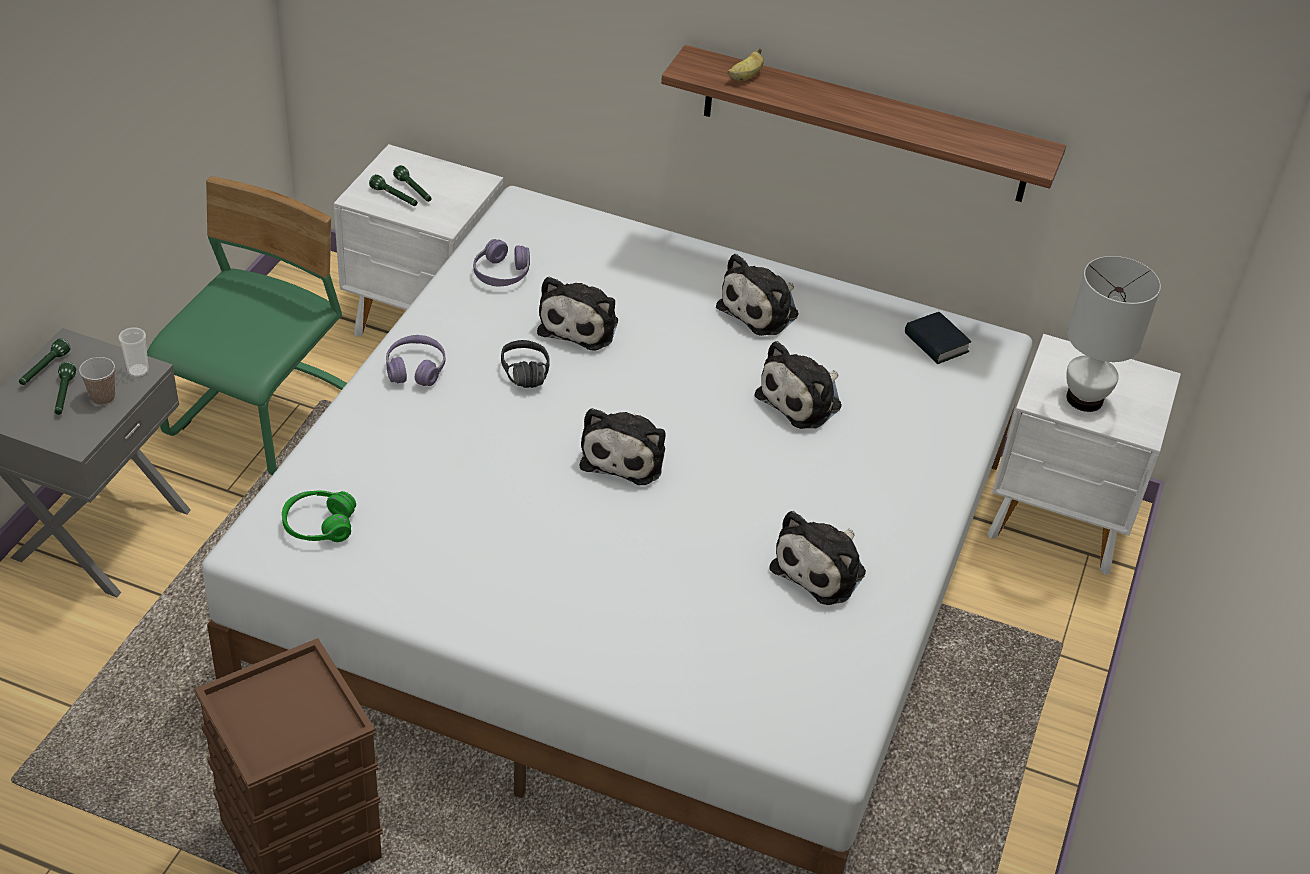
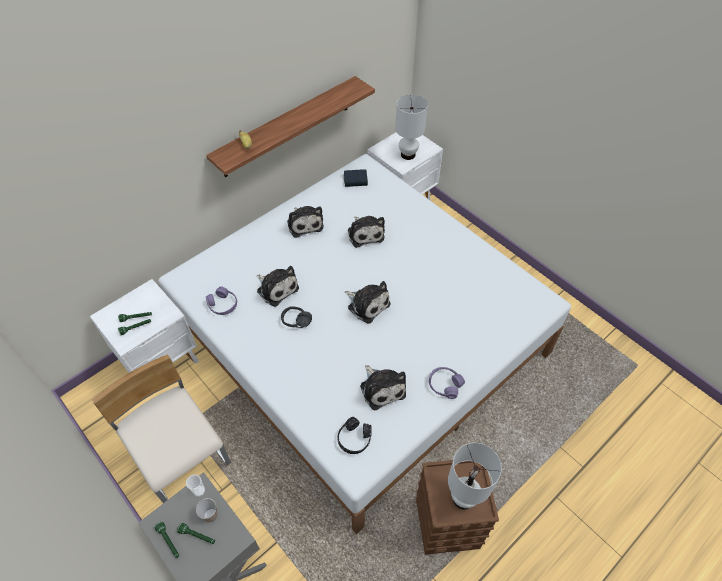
camera: 60 degrees left, 10 degrees up
(264, 418) = (182, 456): green chair -> beige chair
(275, 723) = (463, 498): none -> white table lamp
(319, 525) = (354, 439): green headphones -> black headphones
(415, 369) = (269, 363): purple headphones -> purple headphones (444, 385)
(822, 568) = (459, 267): plush toy -> plush toy (382, 388)

